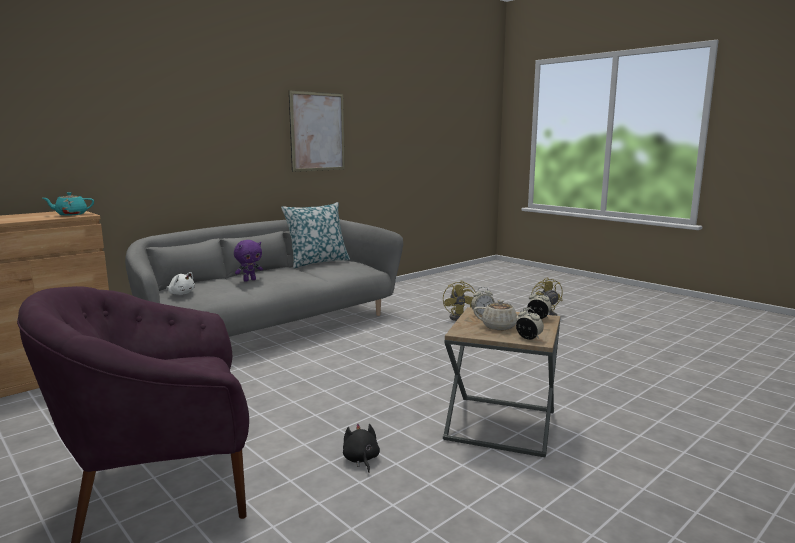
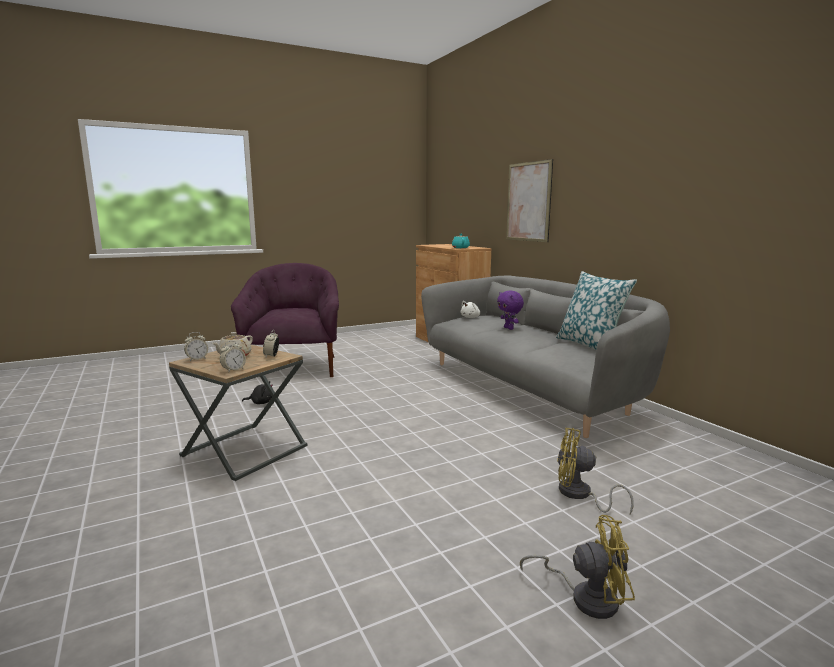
camera: 105 degrees right, 0 degrees up
(317, 131) = (686, 182): picture -> picture (528, 202)

